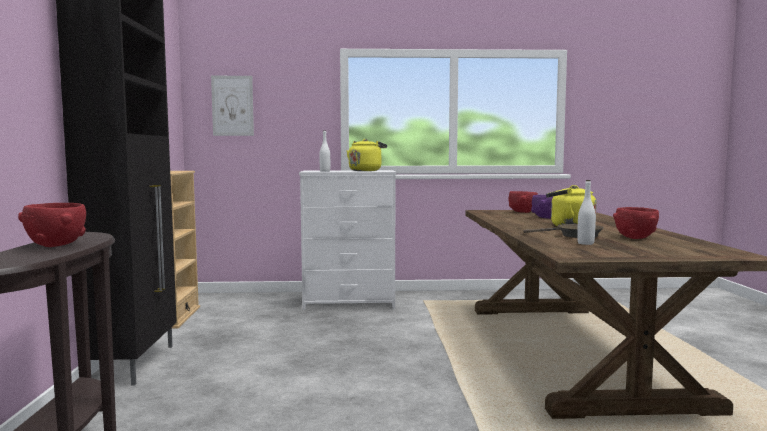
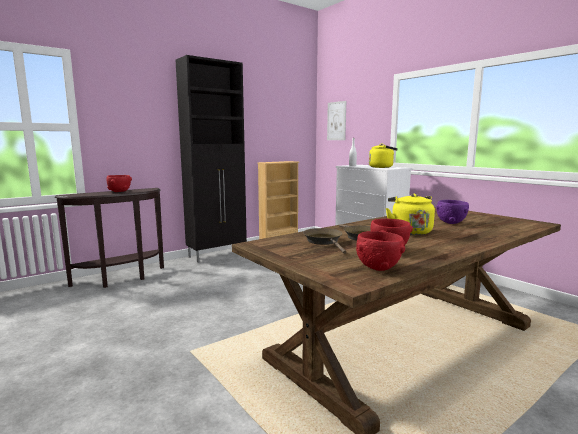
camera: 55 degrees right, 5 degrees up
(522, 212) = (470, 215): red bowl -> red bowl (378, 267)
(585, 243) = (324, 242): white bottle -> brown frying pan

